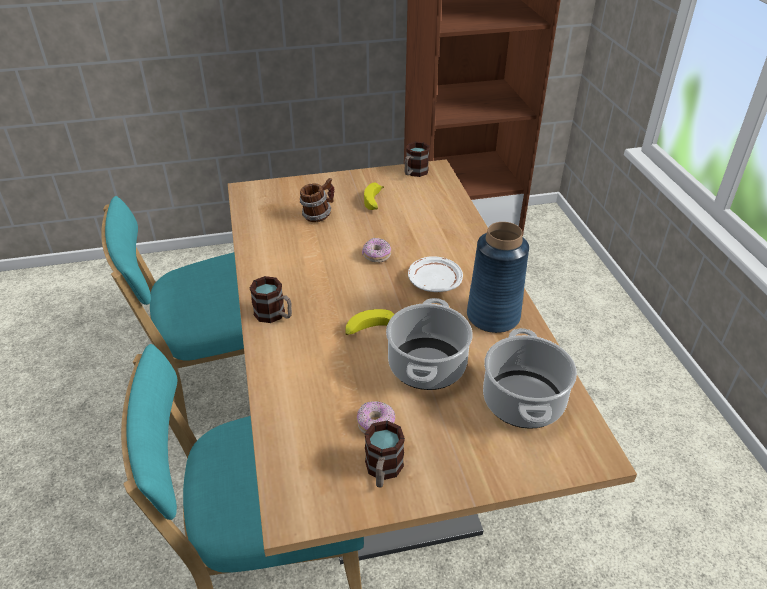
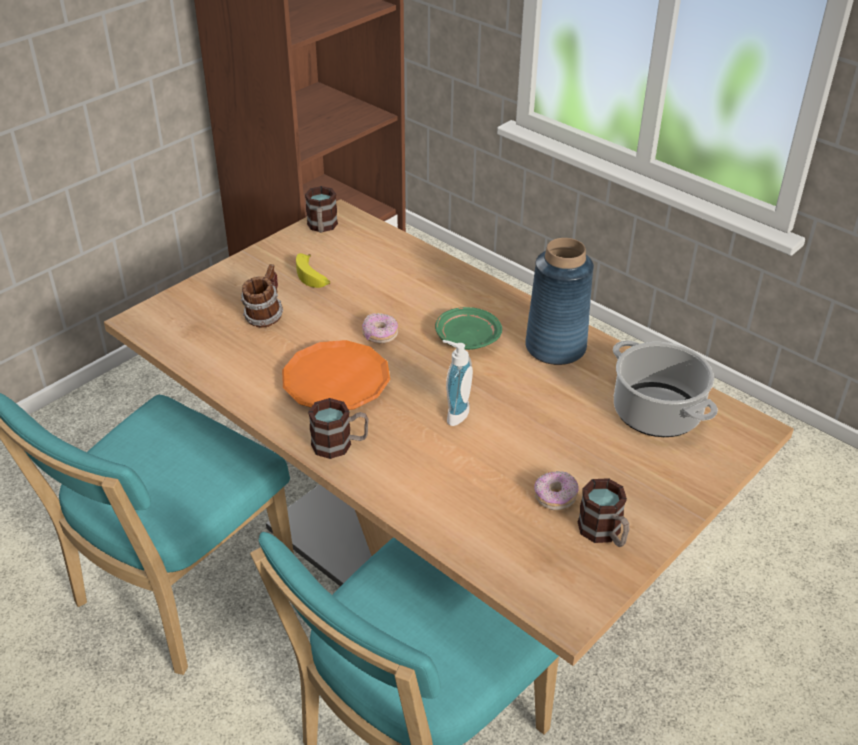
camera: 35 degrees left, 0 degrees up
(316, 274) = (336, 382): none -> orange plate
(369, 329) = (454, 413): banana -> soap dispenser
(427, 367) = (546, 422): cooking pot -> none
(434, 282) = (467, 338): white plate -> green plate

